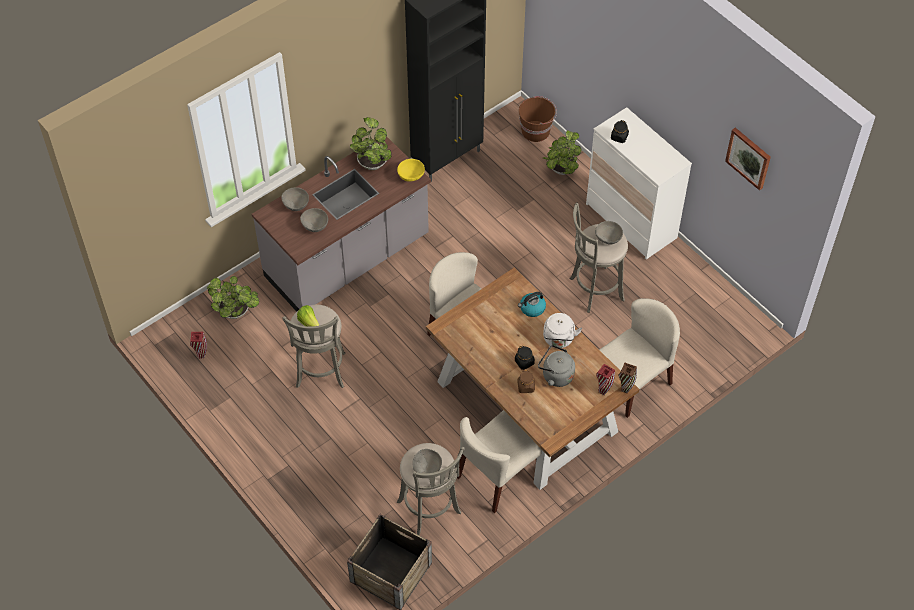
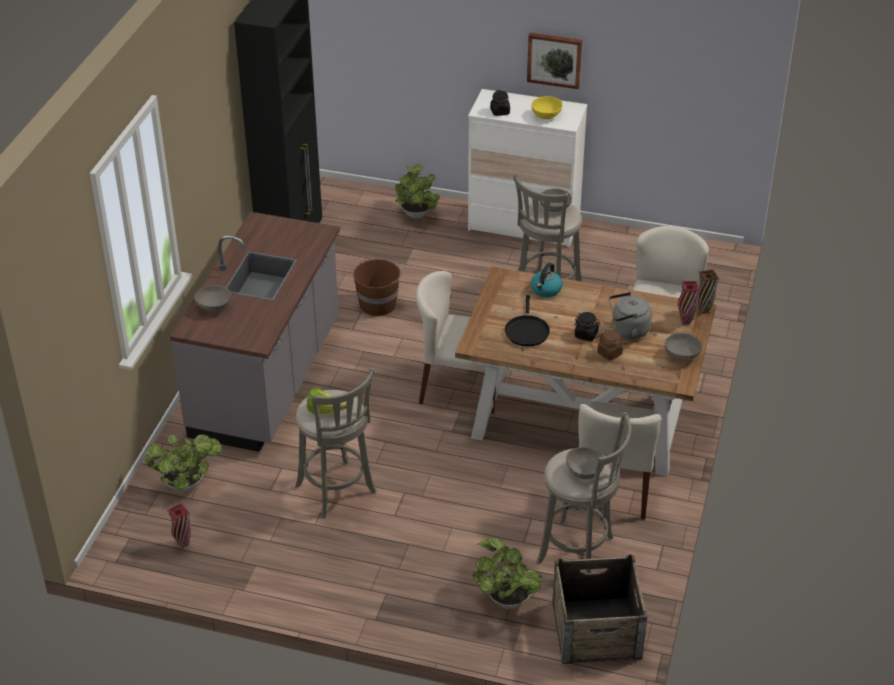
camera: 35 degrees left, 15 degrees down
(315, 226) = (255, 315): grey bowl -> grey bowl (682, 356)
(372, 162) = (262, 238): potted plant -> potted plant (506, 598)
(411, 176) = (316, 232): yellow bowl -> yellow bowl (546, 115)
(487, 336) = (527, 331): none -> black frying pan
(536, 131) = (360, 195): brown bucket -> brown bucket (378, 304)
(558, 340) = (599, 302): white kettle -> none
(749, 157) = (666, 46): picture -> picture (554, 59)

